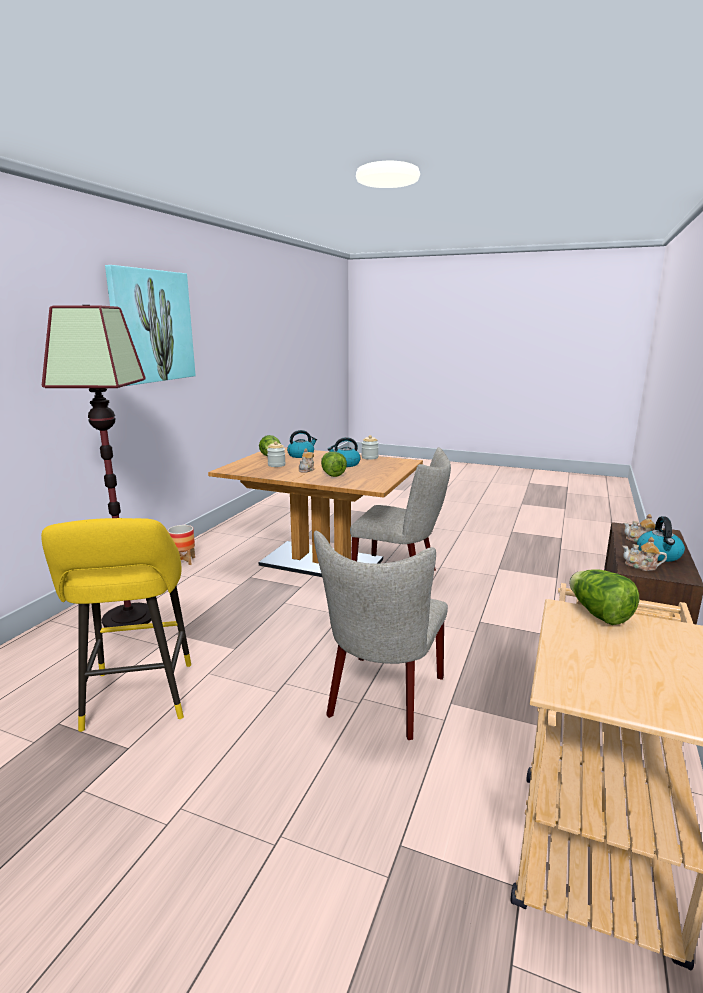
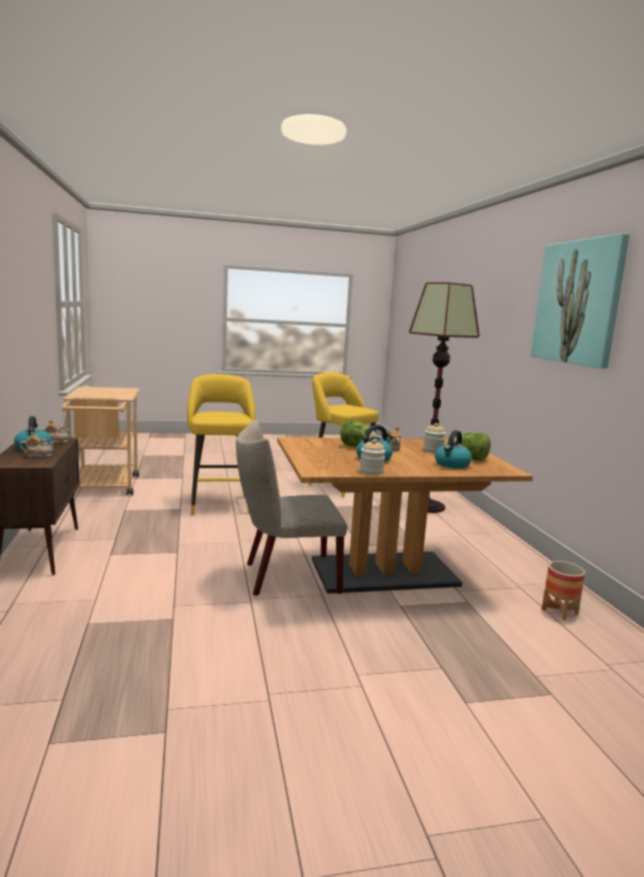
camera: 145 degrees right, 5 degrees down
(183, 561) = (498, 544): planter -> planter (559, 611)
(383, 700) = (220, 503): beige chair -> yellow stool
(598, 614) = (110, 396): lettuce -> none

